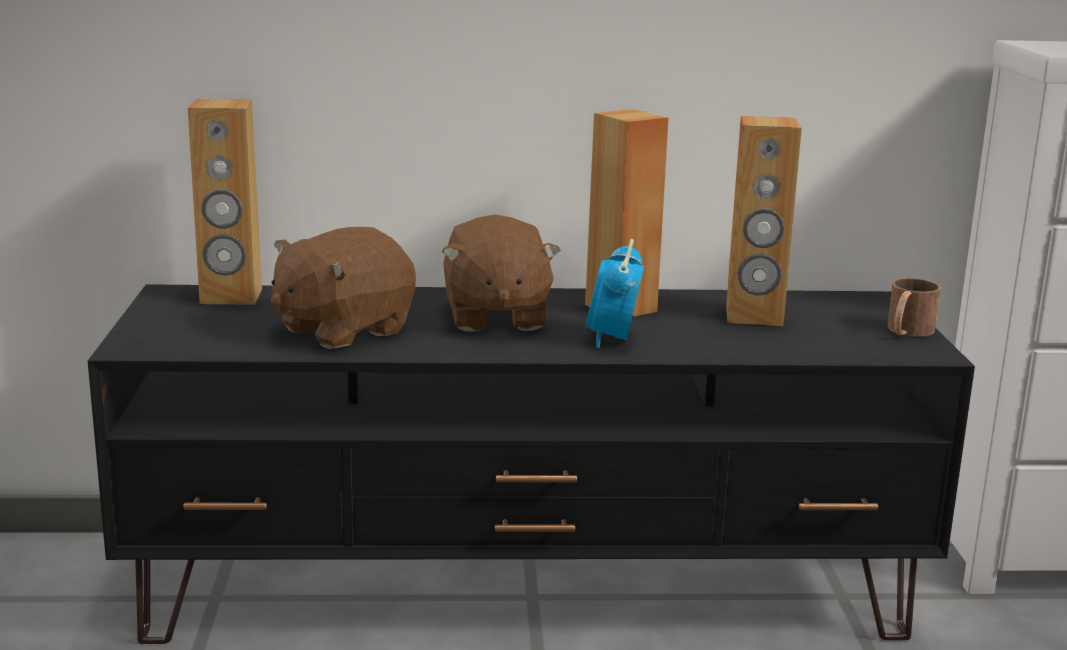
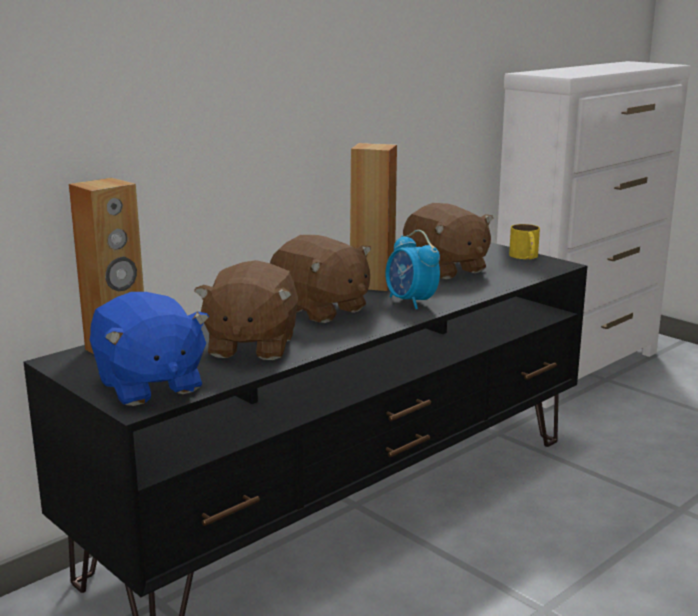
camera: 40 degrees left, 0 degrees up
(178, 335) = (149, 385): none -> blue plush toy
(754, 316) = (445, 269): brown speaker -> brown plush toy
(906, 331) = (525, 257): brown mug -> yellow mug

